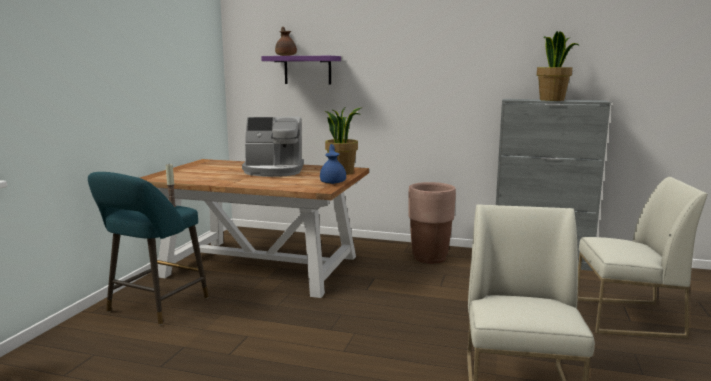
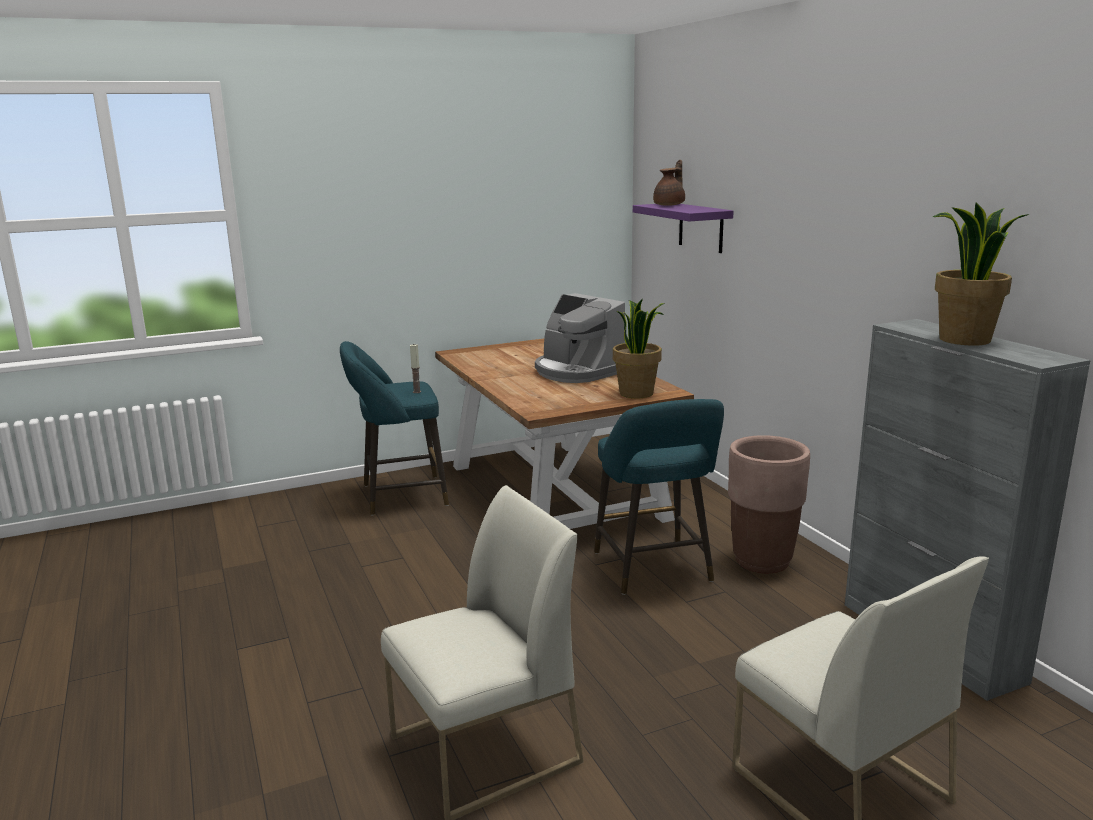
camera: 50 degrees right, 5 degrees up
(333, 182) = (581, 405): blue teapot -> none
(398, 280) = (654, 570): none -> turquoise stool

